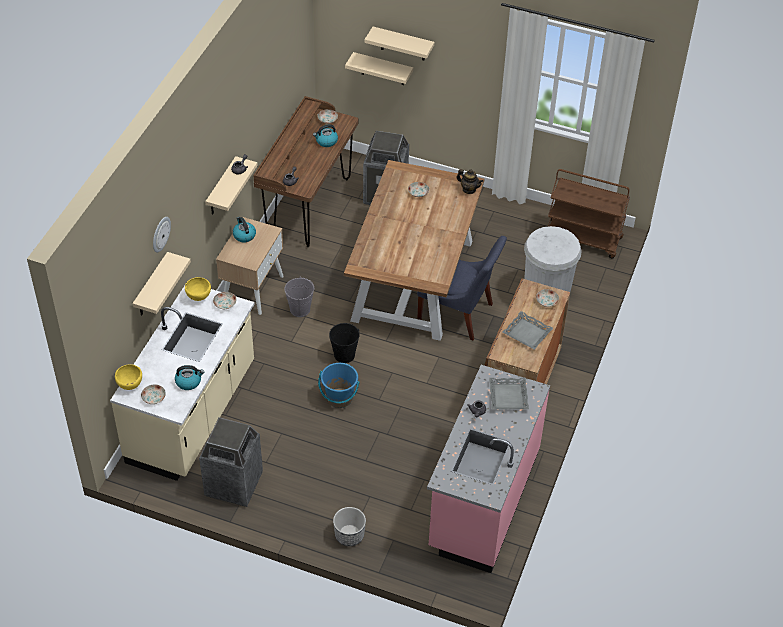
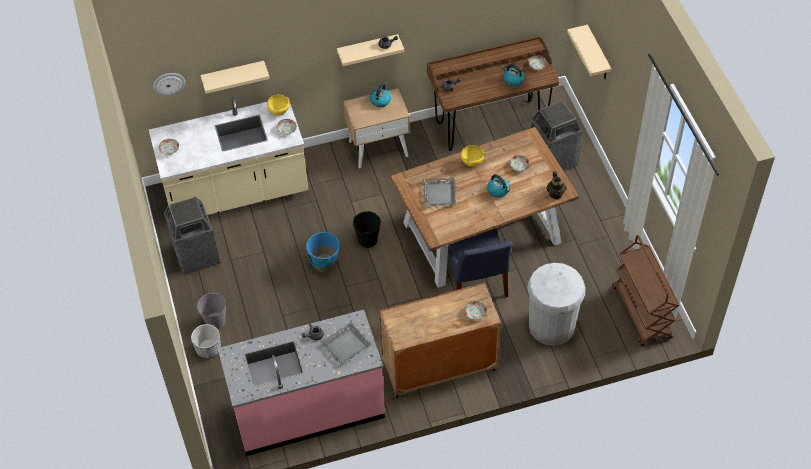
camera: 55 degrees right, 5 degrees up
(130, 386) = (169, 131): yellow bowl -> yellow bowl (472, 163)
(160, 234) = (254, 42): wall clock -> wall clock (169, 83)
(189, 382) = (199, 158): kettle -> kettle (498, 190)
(299, 309) = (385, 186): grey bucket -> grey bucket (215, 321)
(403, 44) = (609, 42): beige shelf -> none
(527, 333) = (429, 320): grey tray -> grey tray (439, 194)

